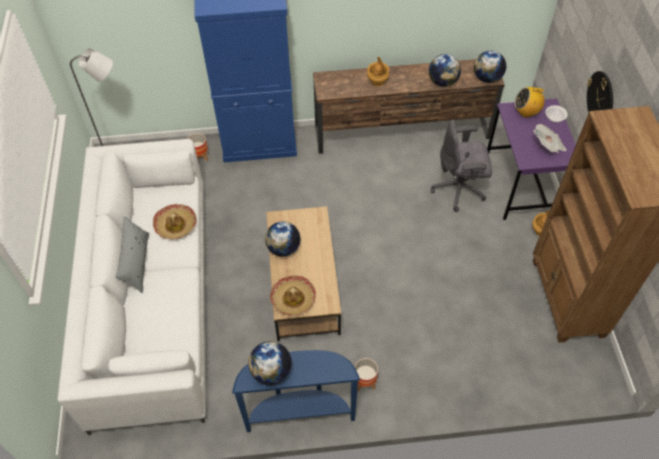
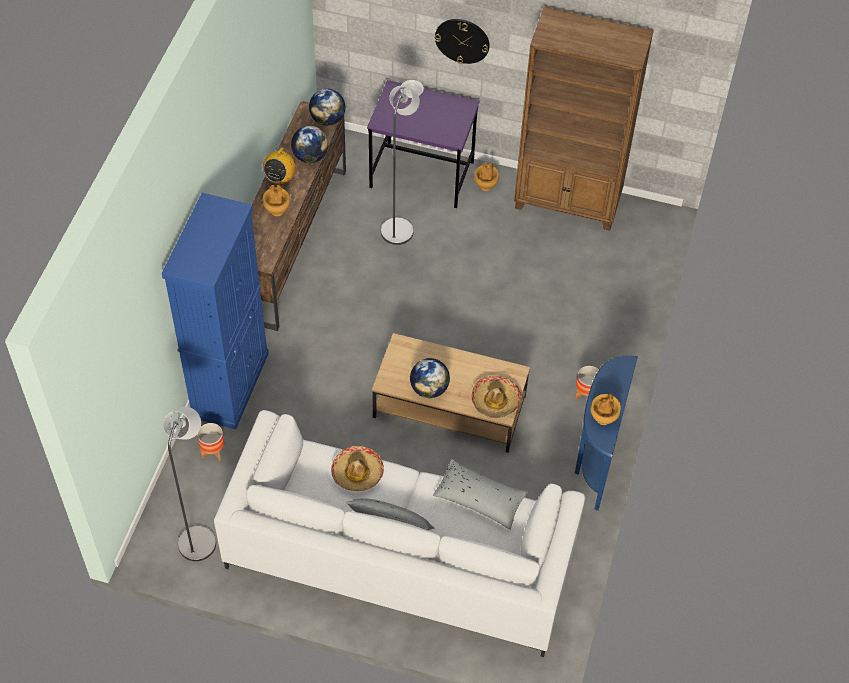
camera: 70 degrees left, 0 degrees up
(181, 315) = (479, 499): none -> grey pillow
(271, 371) = (603, 419): globe -> brown vase
(459, 189) = (399, 227): grey office chair -> grey floor lamp
(526, 112) = (392, 110): radio -> radio (280, 178)
(548, 146) = (444, 115): newspaper -> none

